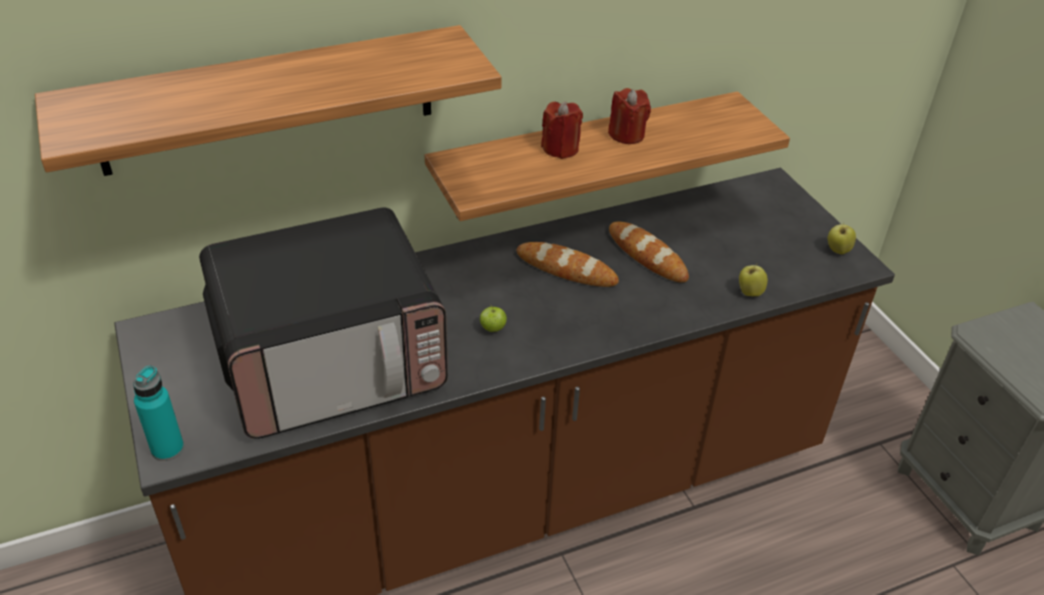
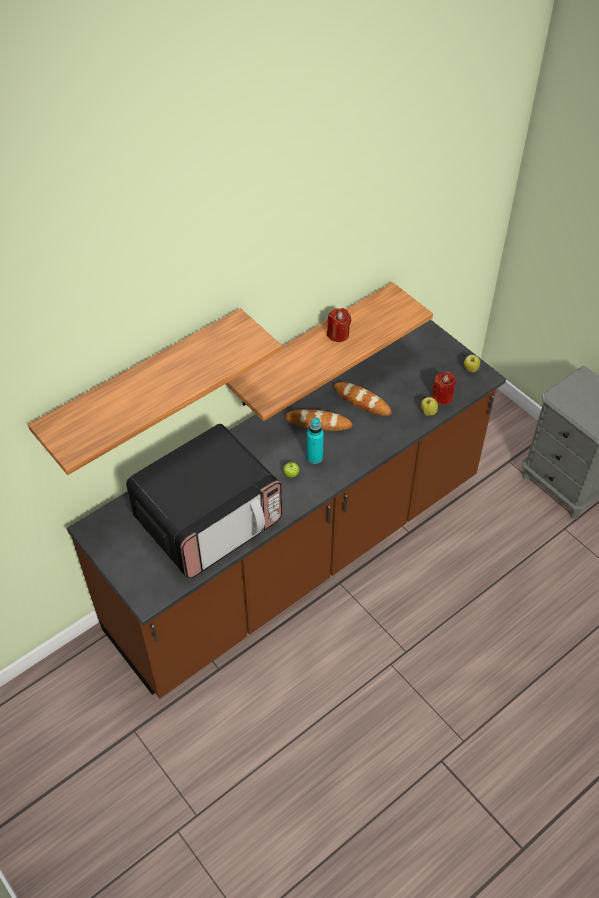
camera: 15 degrees left, 10 degrees up
(167, 449) = (144, 596): turquoise bottle -> turquoise bottle (314, 457)
(560, 148) = (303, 355): red candle -> red candle (442, 396)

